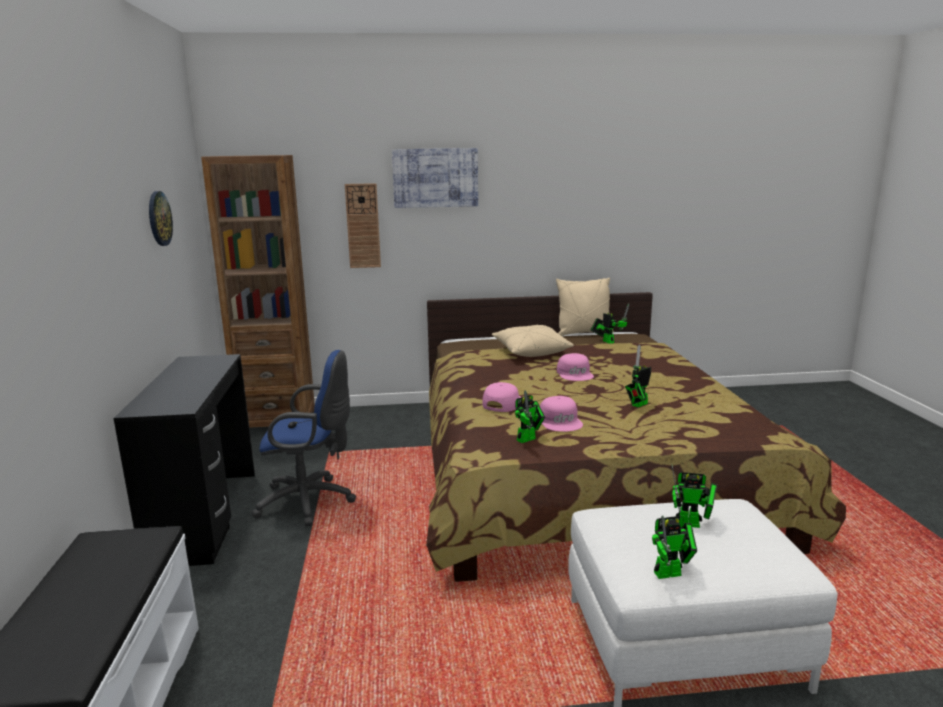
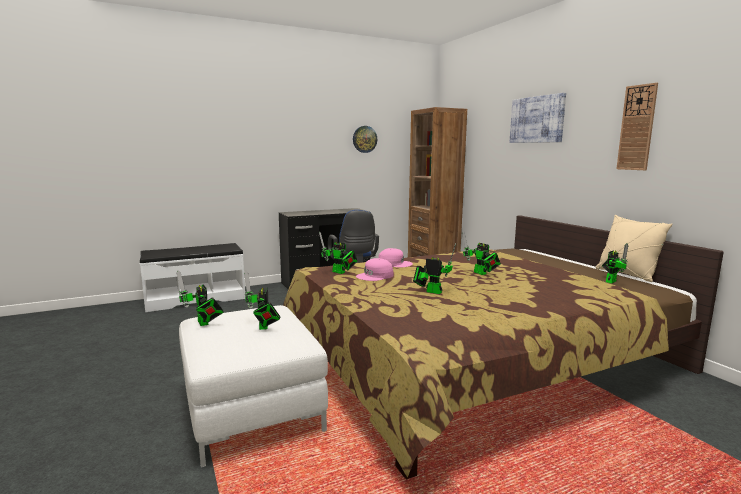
camera: 70 degrees right, 5 degrees down
(363, 226) = (494, 155): wall clock -> wall clock (637, 128)
(530, 352) = (518, 261): beige pillow -> none
(575, 374) = (481, 273): pink cap -> toy robot

